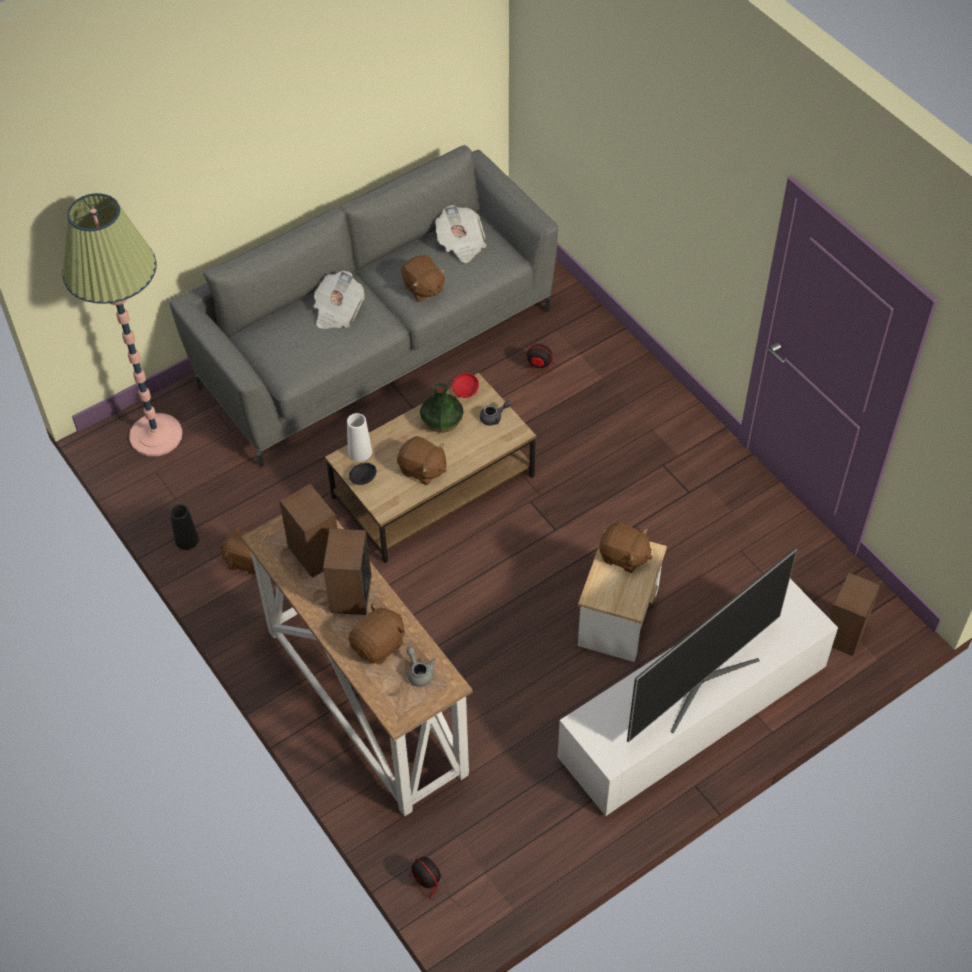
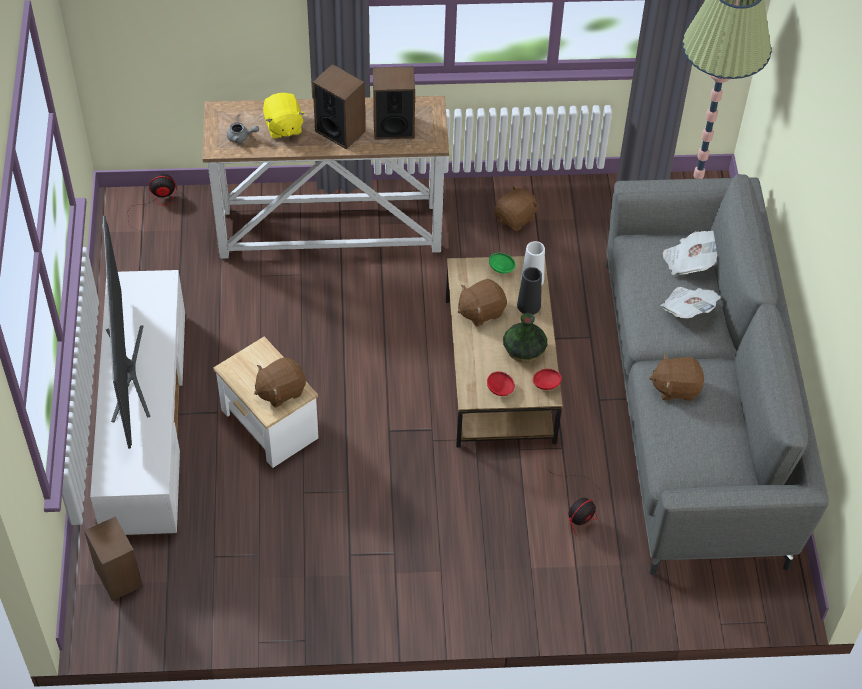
camera: 120 degrees right, 0 degrees up
(187, 540) = (563, 191): black vase -> black vase (528, 305)
(362, 479) = (502, 268): black bowl -> green bowl
(379, 645) = (283, 127): brown plush toy -> yellow plush toy
(461, 244) = (716, 446): newspaper -> newspaper (689, 262)
(494, 417) = (500, 389): grey teapot -> red bowl

